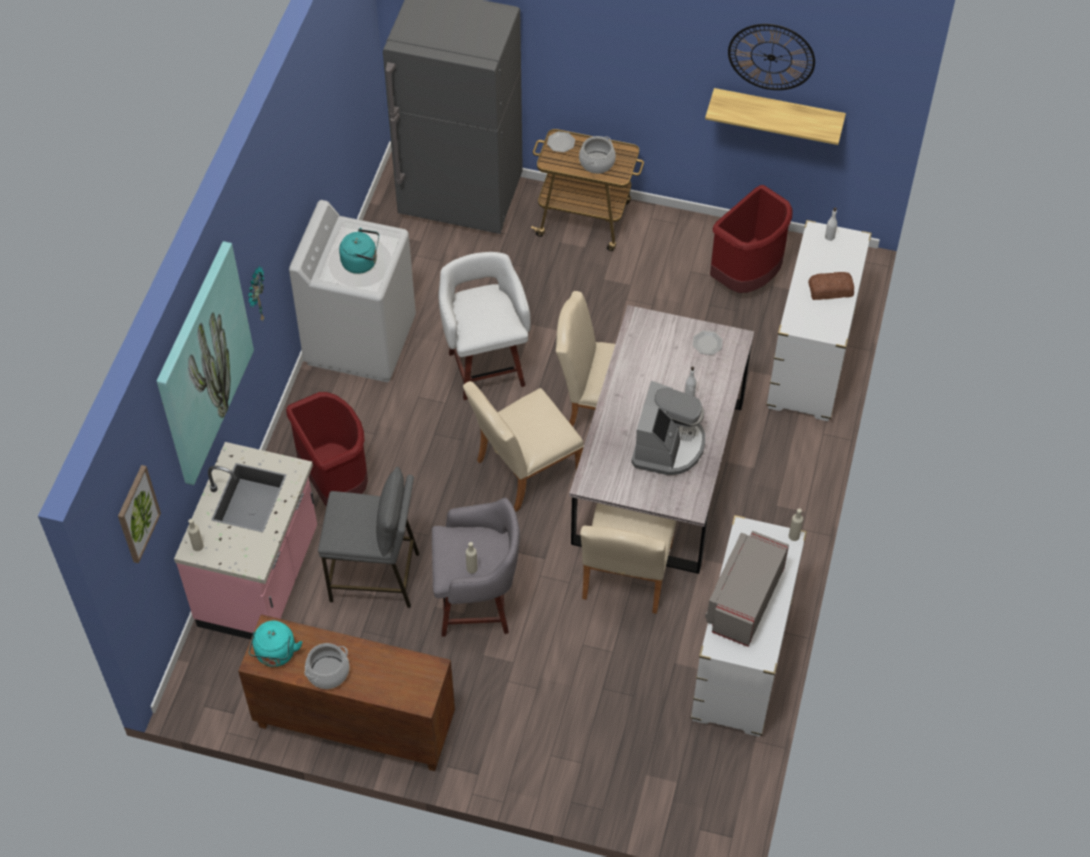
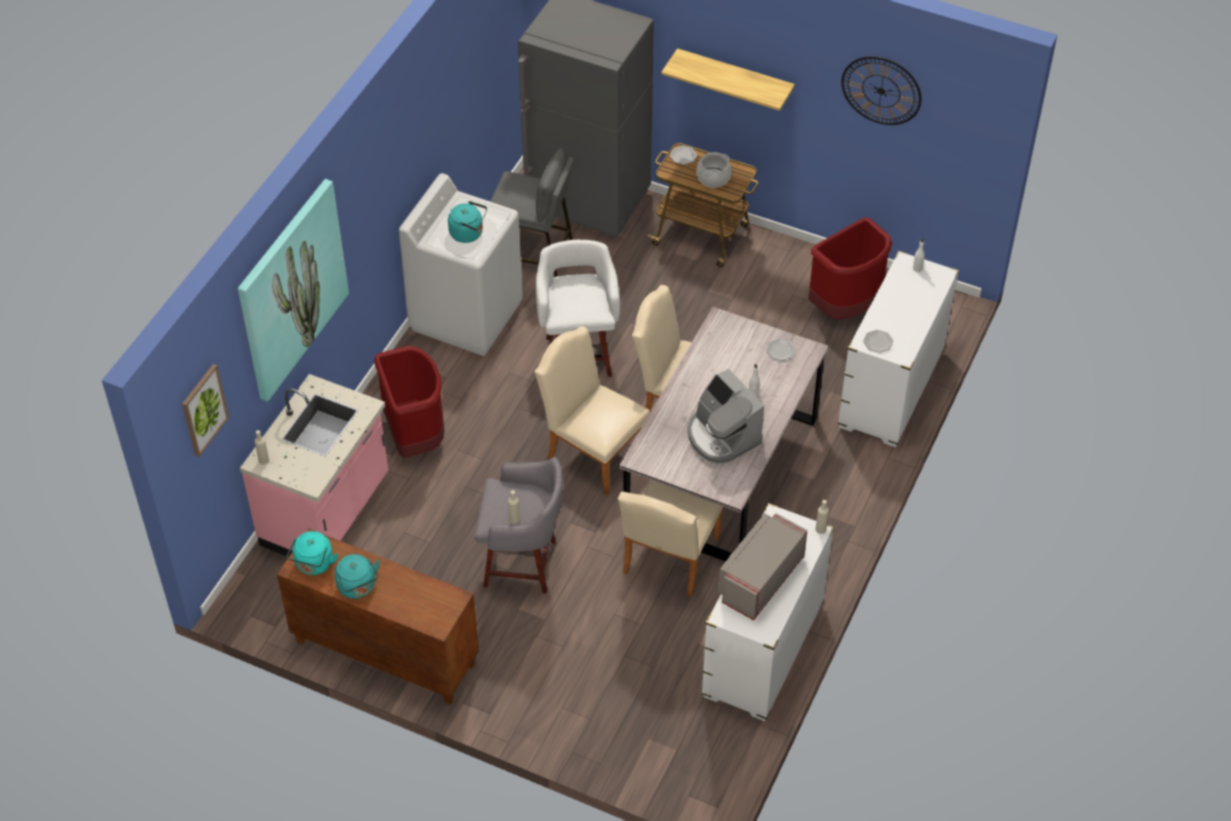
camera: 10 degrees right, 5 degrees down
(255, 296) = (357, 244): wall clock -> none
(328, 672) = (358, 587): cooking pot -> turquoise kettle
(375, 577) = (433, 526): grey stool -> grey stool (533, 259)
(522, 470) = (592, 451): beige chair -> beige chair turned 60 degrees clockwise
(668, 446) = (722, 436): coffee machine -> coffee machine turned 120 degrees clockwise
(777, 112) = (886, 147): shelf -> shelf (734, 78)
(807, 322) = (878, 342): none -> plate
(830, 289) = (906, 315): bread -> none

